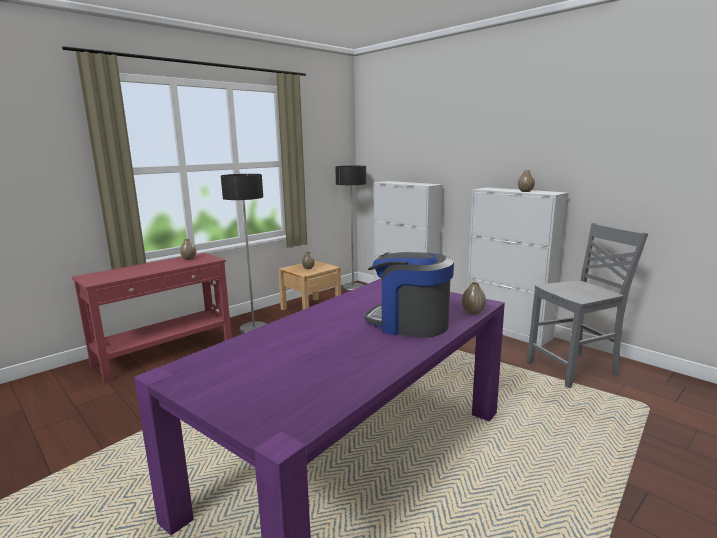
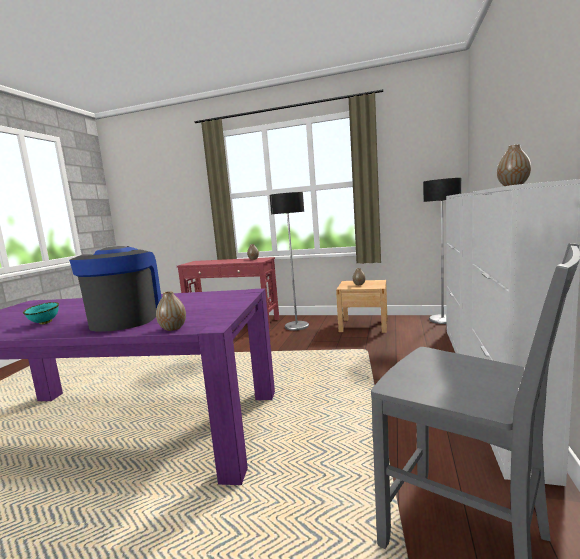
camera: 60 degrees right, 5 degrees down
(356, 357) = (45, 323): none -> turquoise bowl

